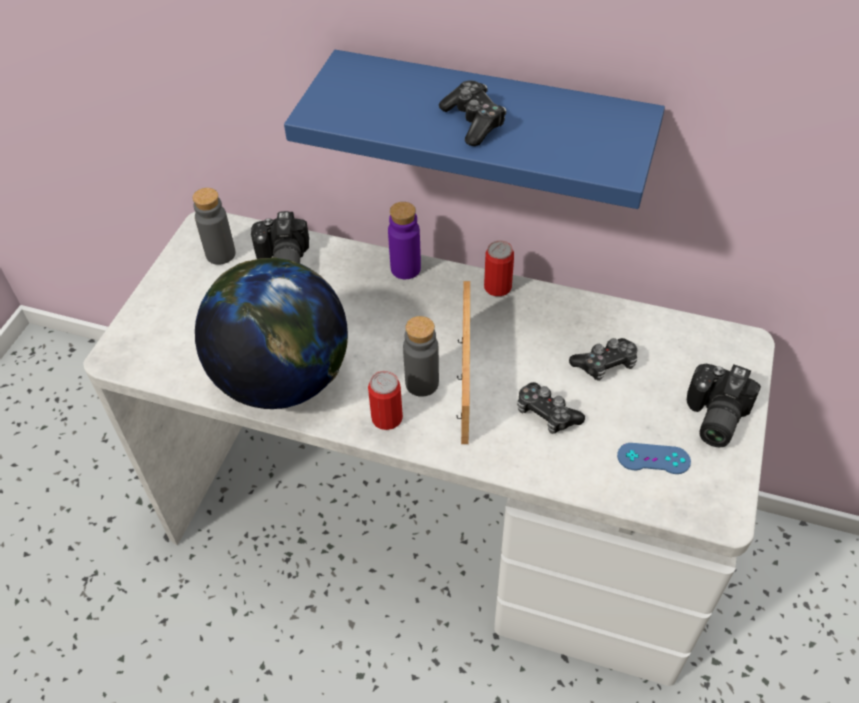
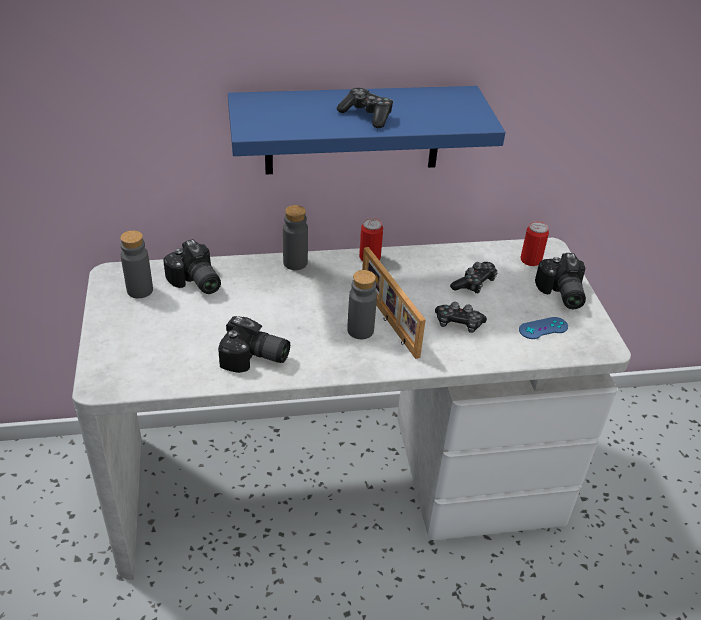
camera: 30 degrees left, 10 degrees down
(283, 380) = (255, 359): globe -> camera
(387, 418) = (351, 359): can -> can (530, 260)
(405, 268) = (295, 263): purple bottle -> grey bottle

